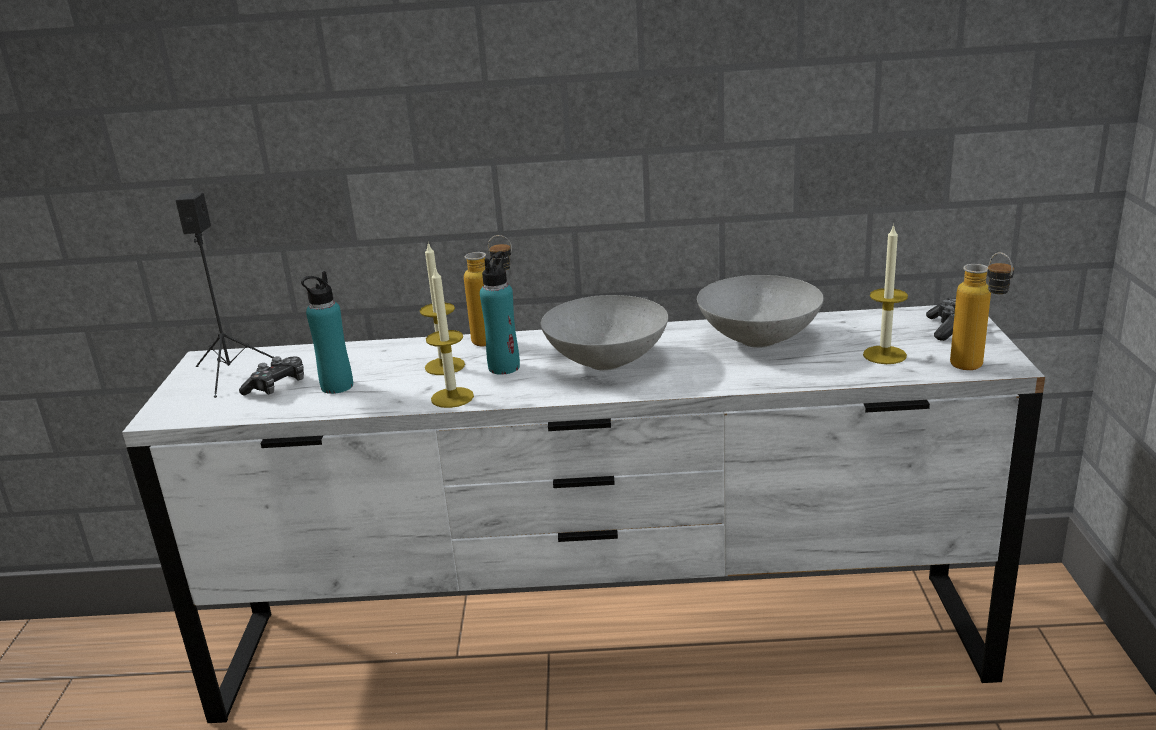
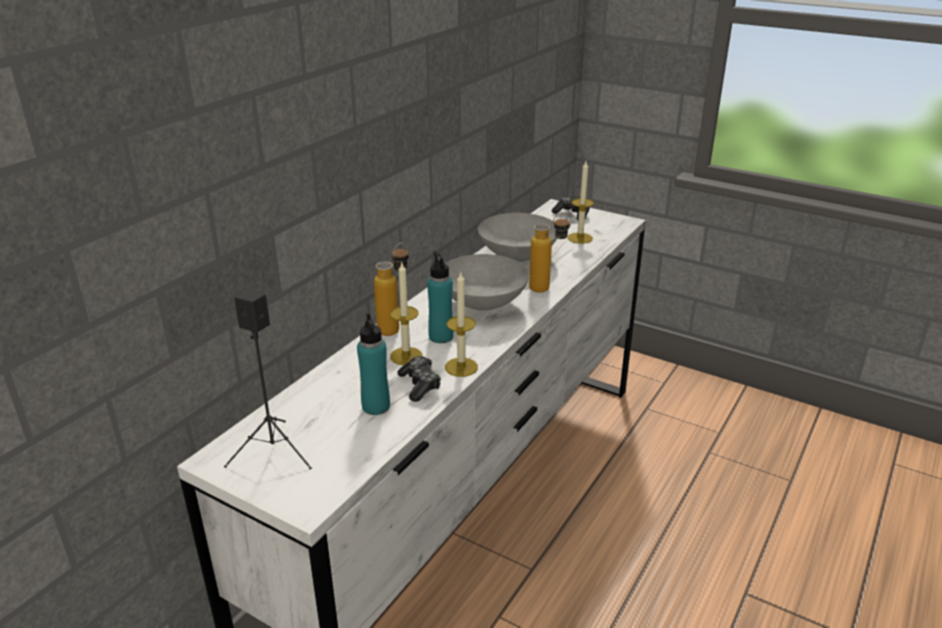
camera: 60 degrees left, 5 degrees up
(277, 386) = (335, 433): game controller -> game controller (420, 385)
(976, 369) = (622, 228): bottle -> bottle (547, 288)

